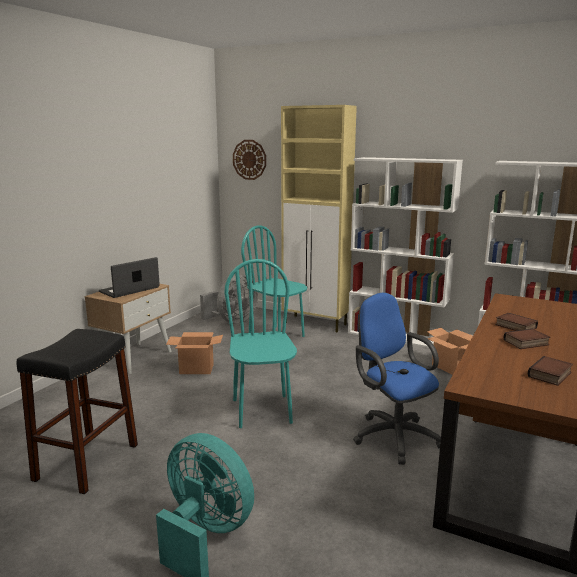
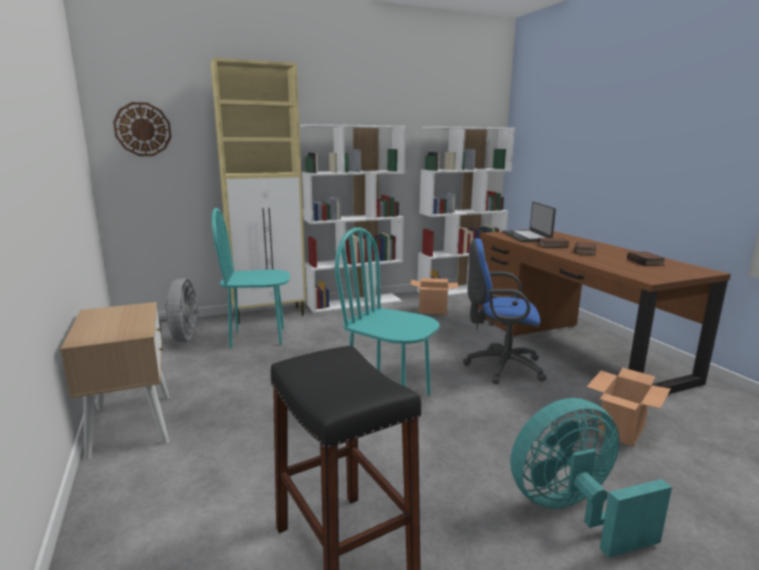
camera: 50 degrees left, 0 degrees up
(130, 290) = (116, 321): laptop -> laptop (527, 236)
(196, 369) = (243, 398): cardboard box -> cardboard box (621, 430)

